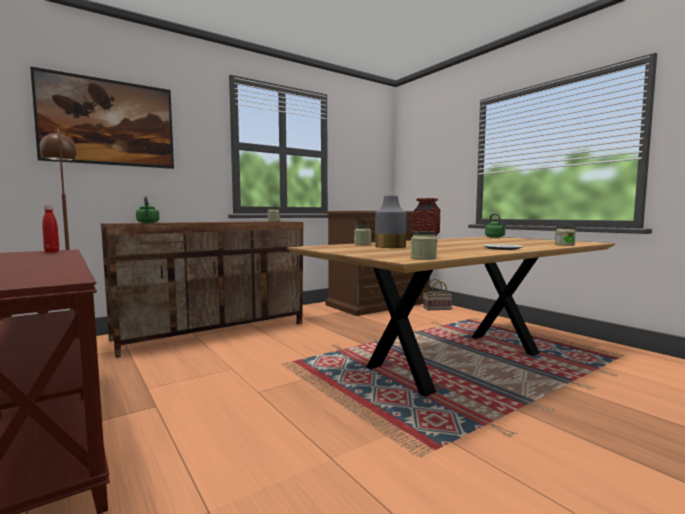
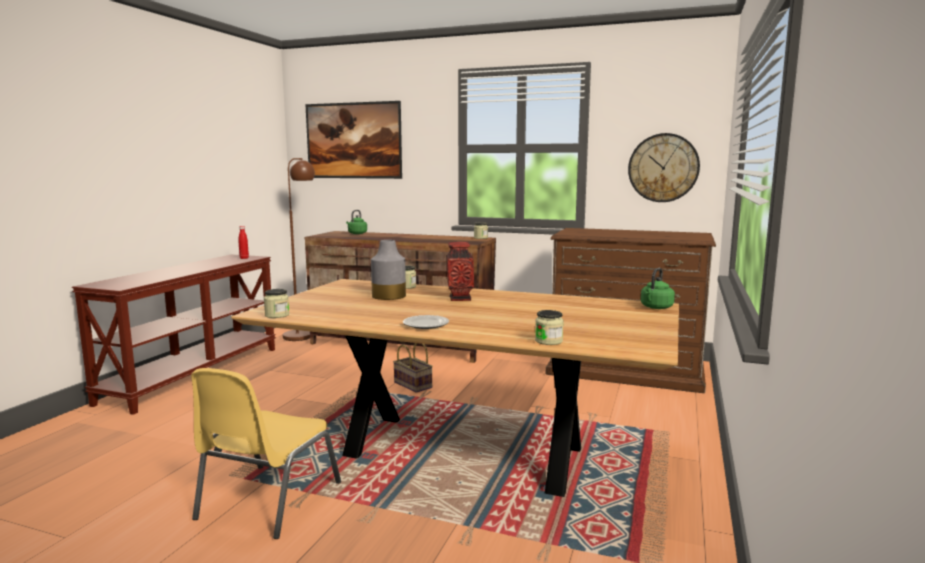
camera: 55 degrees right, 5 degrees up
(367, 172) = (663, 168): none -> wall clock
(437, 308) = (673, 402): basket -> basket (414, 385)
(493, 446) = (267, 501): none -> yellow chair

